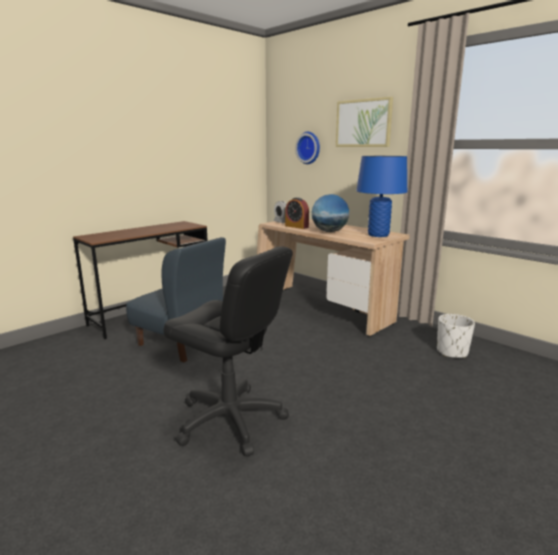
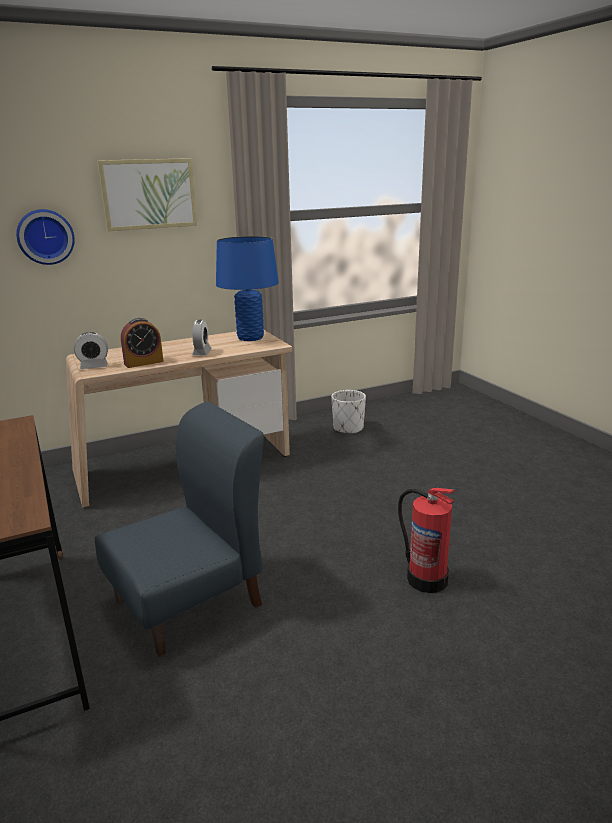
camera: 70 degrees left, 5 degrees up
(230, 420) = (426, 578): black office chair -> fire extinguisher
(329, 231) = (202, 353): globe -> alarm clock

